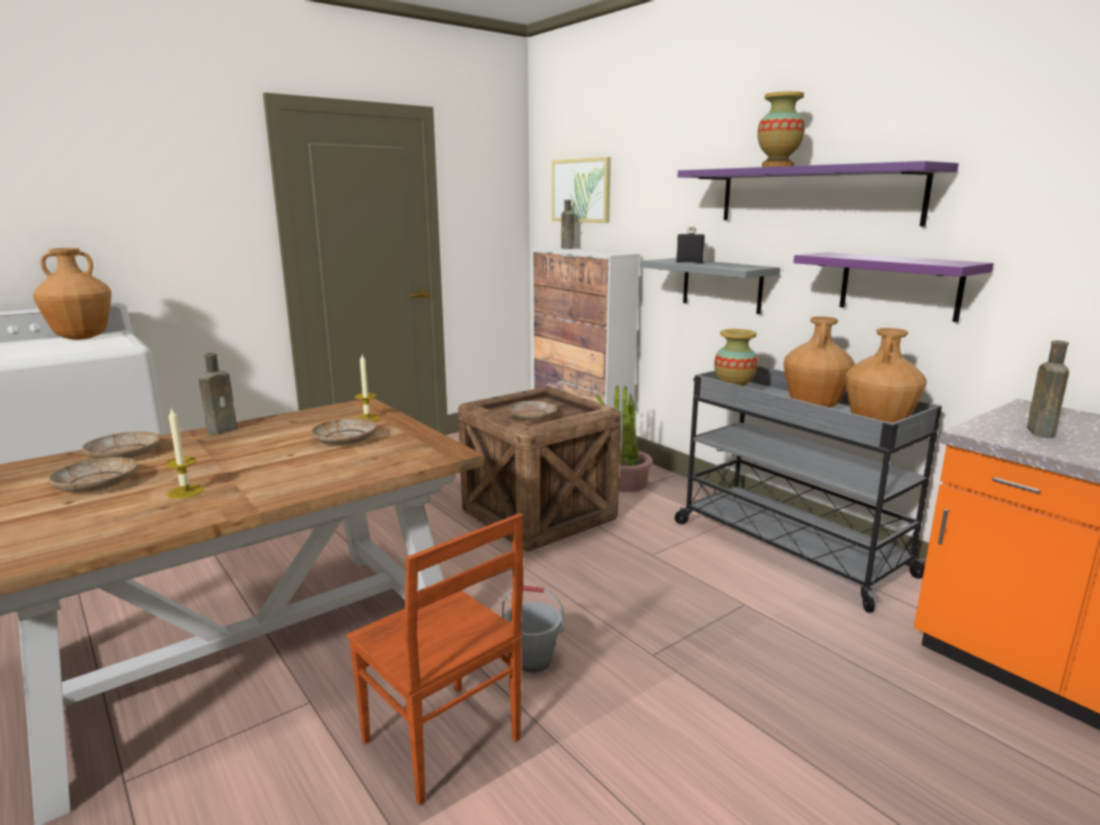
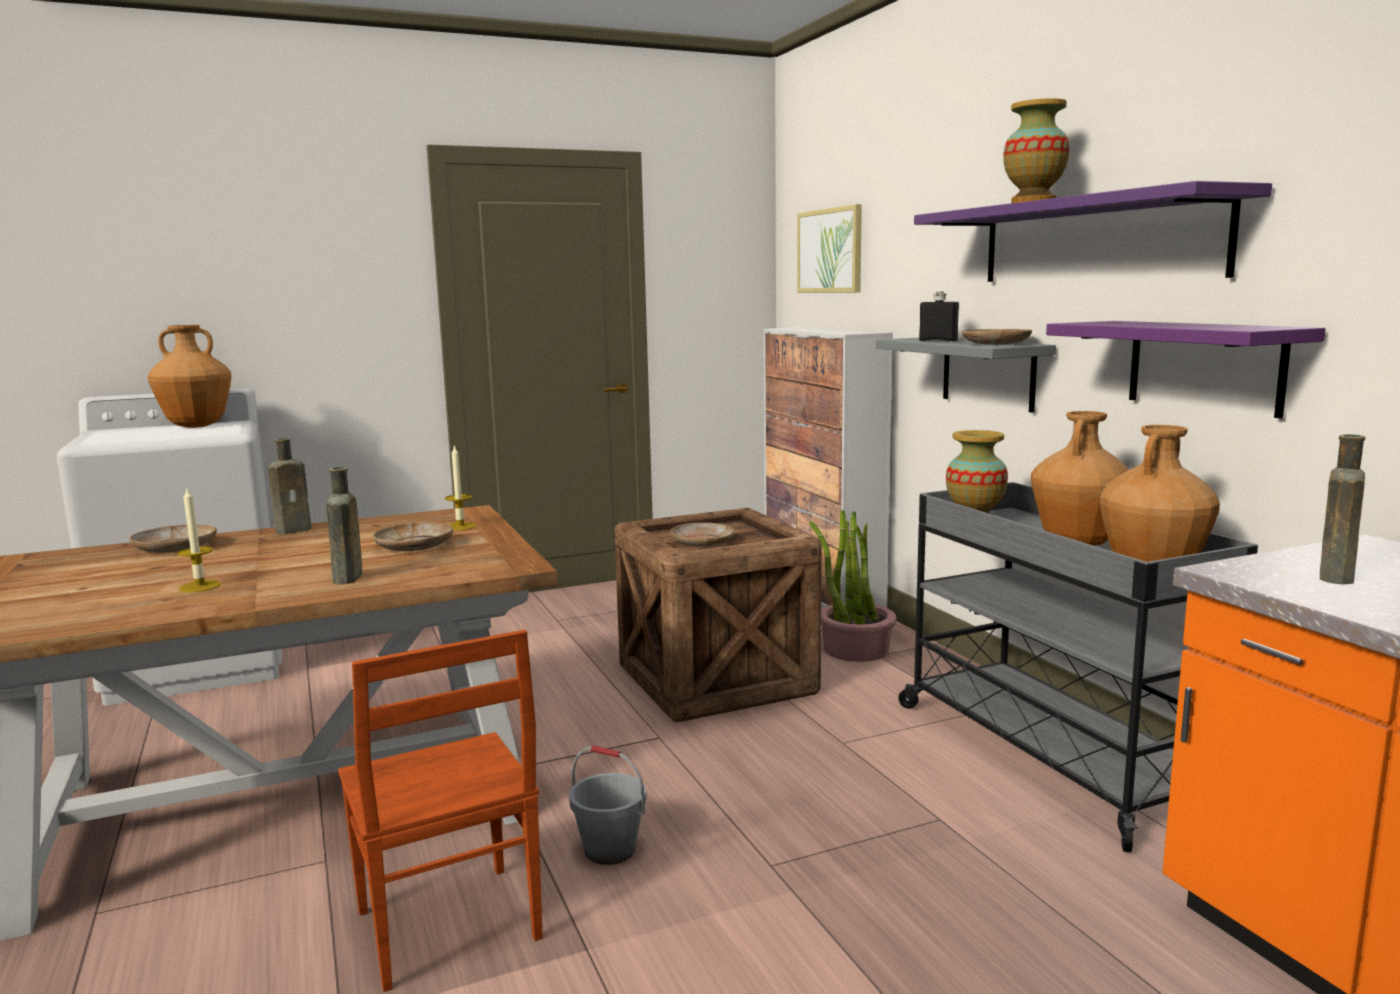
camera: 15 degrees right, 5 degrees down
(96, 484) = (123, 573): beige plate -> beige plate (995, 344)
(567, 248) = (810, 328): brown bottle -> brown bottle (347, 579)

